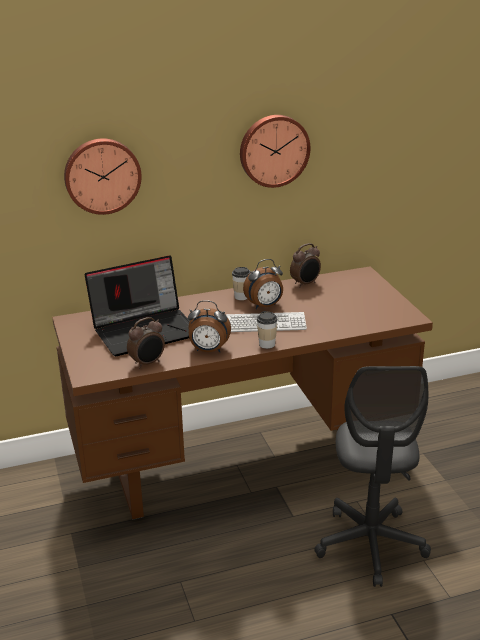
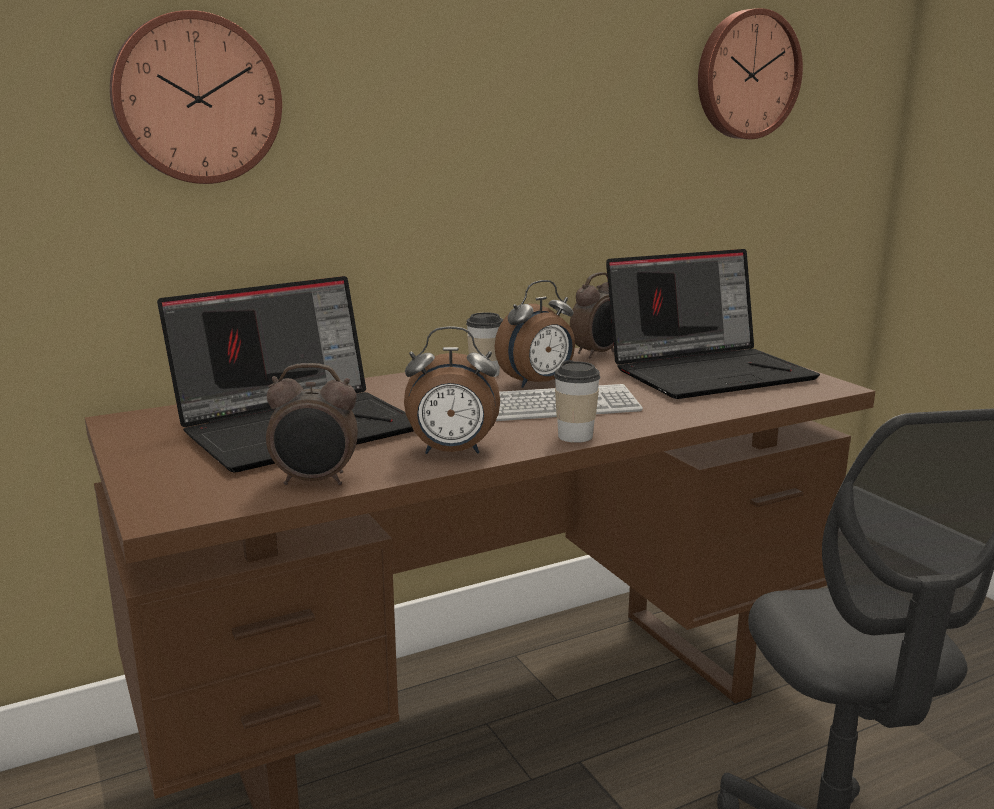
camera: 10 degrees left, 10 degrees down
(148, 363) = (315, 481): alarm clock -> alarm clock turned 45 degrees clockwise
(273, 150) = (535, 88): wall clock -> wall clock (745, 75)
(356, 302) = (708, 371): none -> laptop

